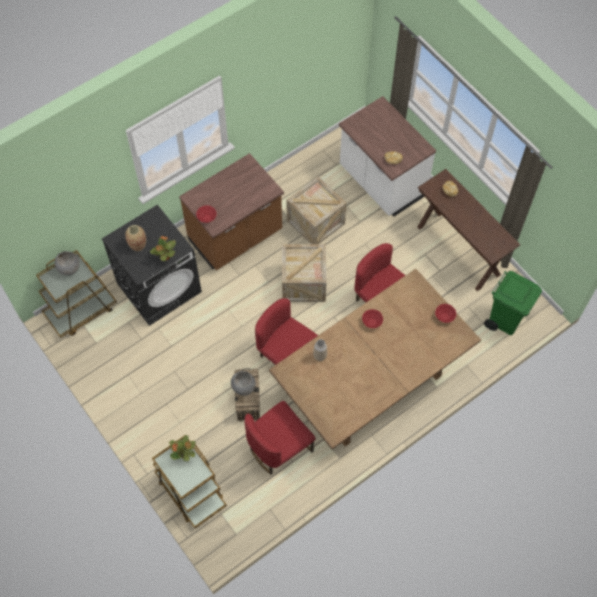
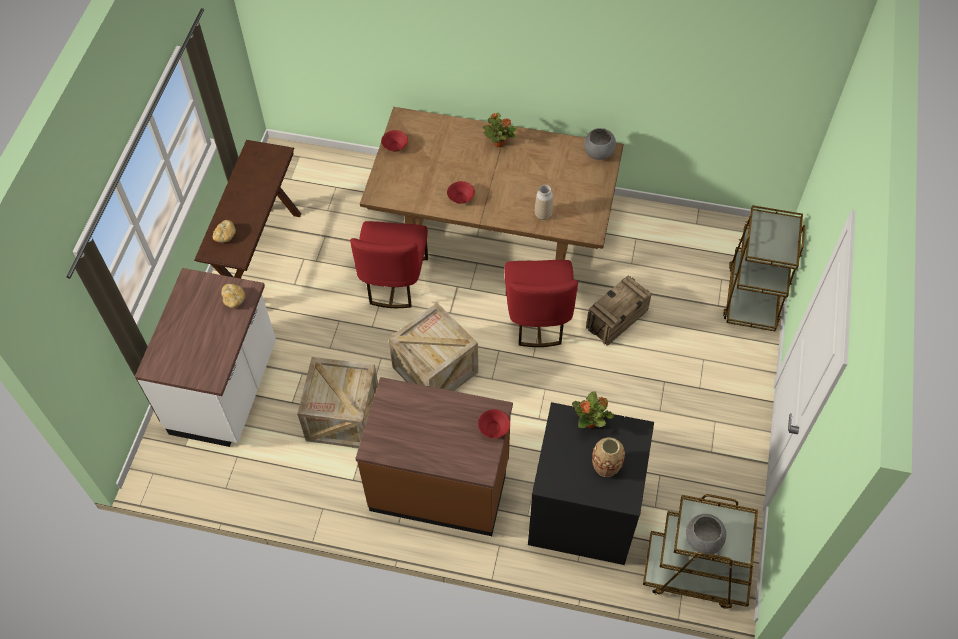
camera: 130 degrees left, 5 degrees down
(184, 454) = (762, 246): potted plant -> potted plant (498, 143)
(243, 387) = (621, 305): grey bowl -> grey bowl (598, 153)
(279, 448) = (635, 258): red chair -> none
(505, 319) = (314, 173): green trash can -> none

